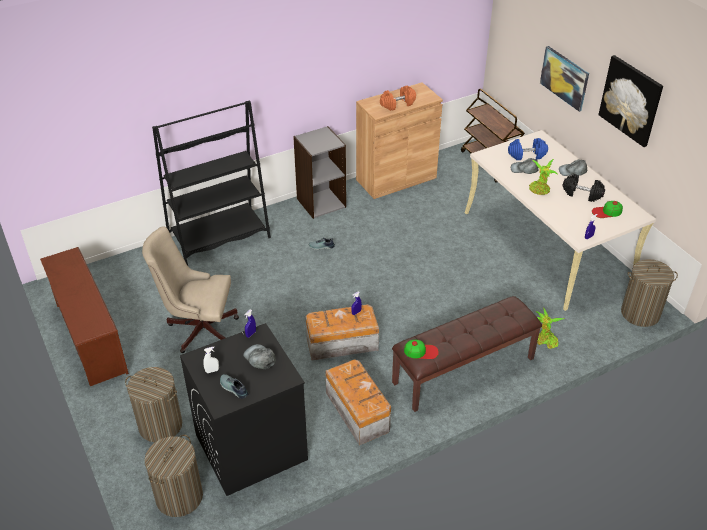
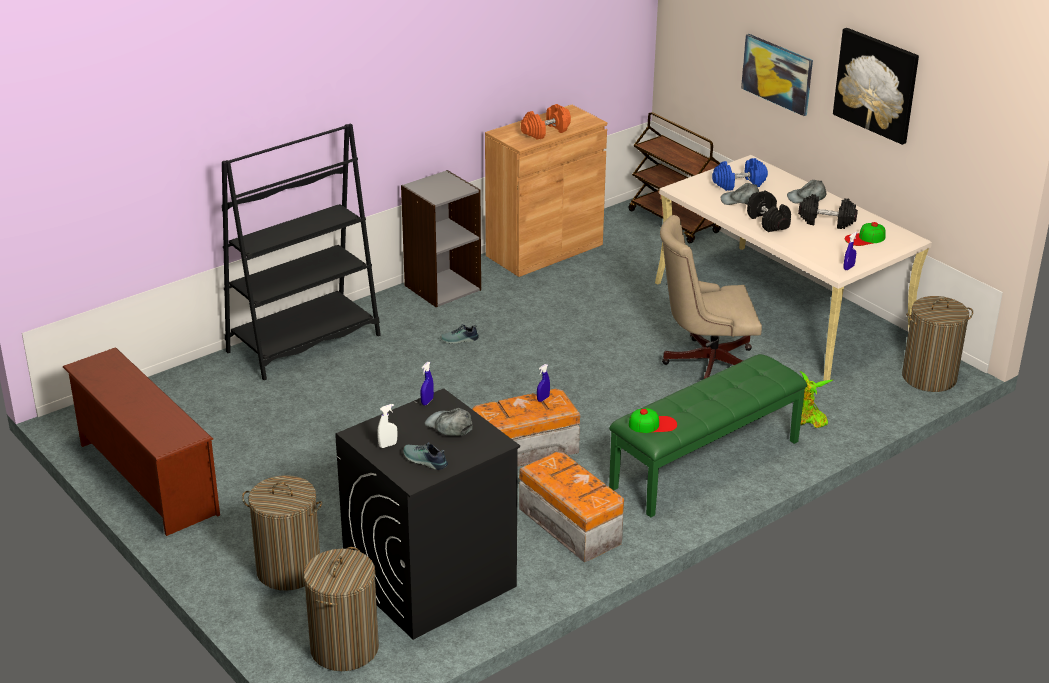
camera: 10 degrees left, 10 degrees down
(198, 328) = (307, 452): beige office chair -> beige office chair (705, 364)
(464, 371) = (706, 465): brown bench -> green bench
(540, 190) = (768, 222): potted plant -> black dumbbell

